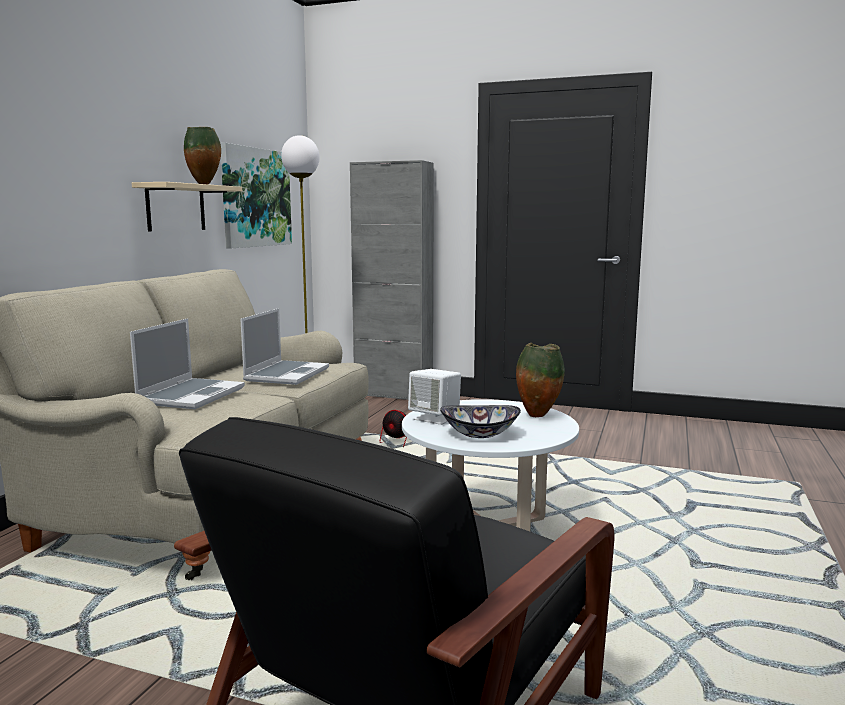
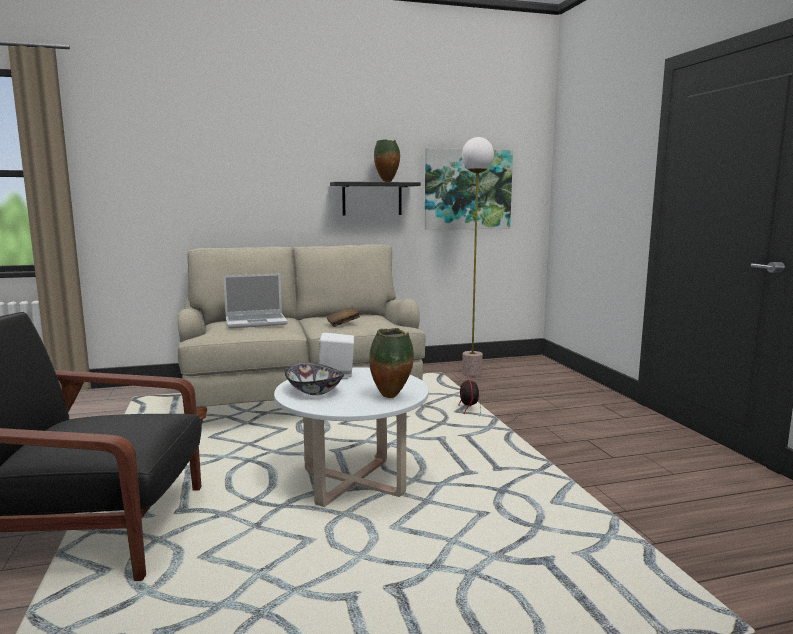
camera: 55 degrees right, 0 degrees up
(176, 207) = (372, 199): beige shelf -> black shelf
(286, 374) = (343, 324): laptop -> brown book
(393, 394) = (572, 379): grey cabinet -> none

